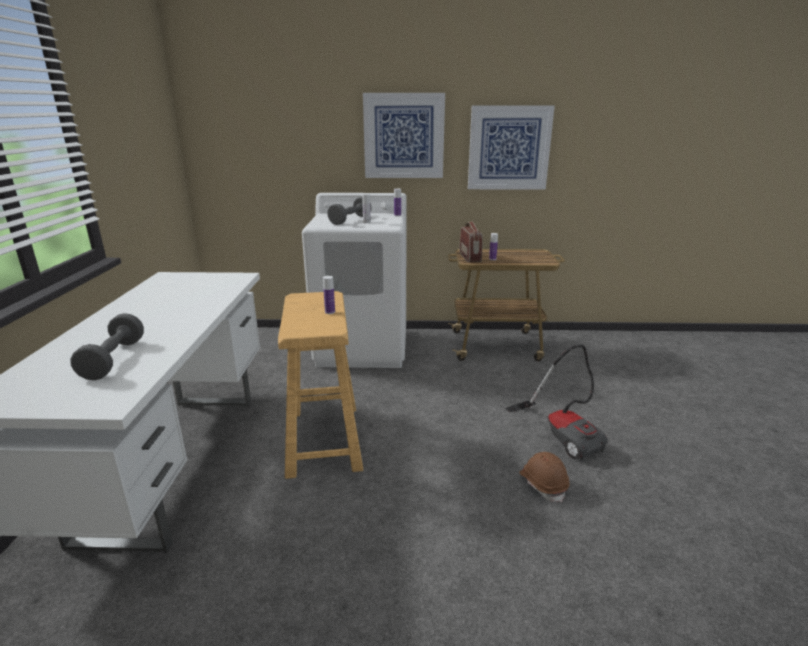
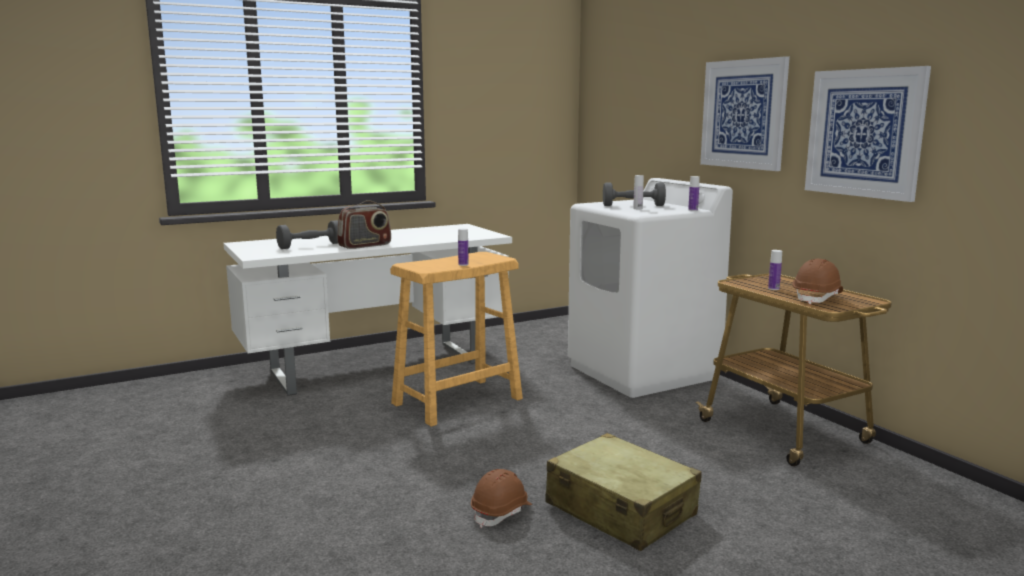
camera: 60 degrees right, 10 degrees down
(470, 257) = (750, 280): radio -> radio (365, 245)
(526, 258) = (817, 298): none -> brown hard hat
(563, 434) = (620, 510): vacuum cleaner -> beige suitcase

